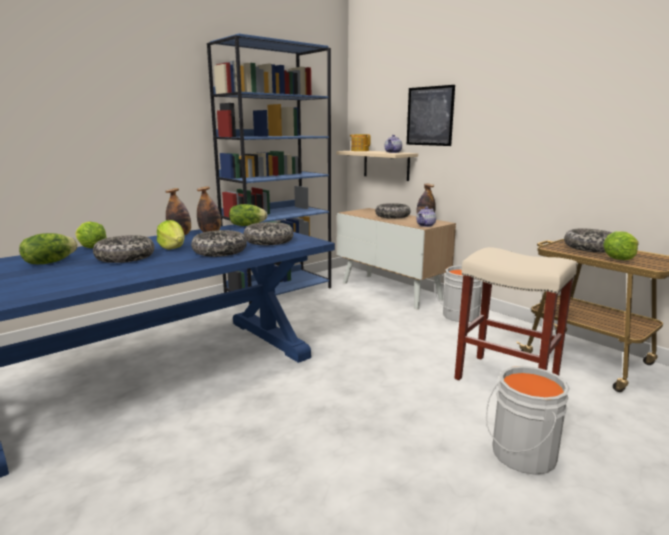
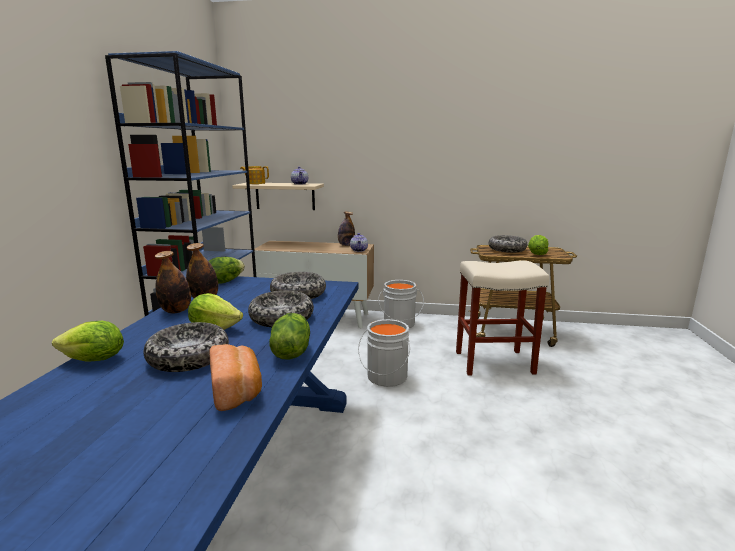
camera: 40 degrees left, 0 degrees up
(49, 262) = (87, 400): lettuce -> lettuce (290, 352)
(102, 277) = (237, 391): none -> bread
(392, 216) = (312, 246): bowl -> none
(429, 116) = (334, 148): picture -> none
(520, 454) = (572, 411): grey bucket -> grey bucket (385, 377)

